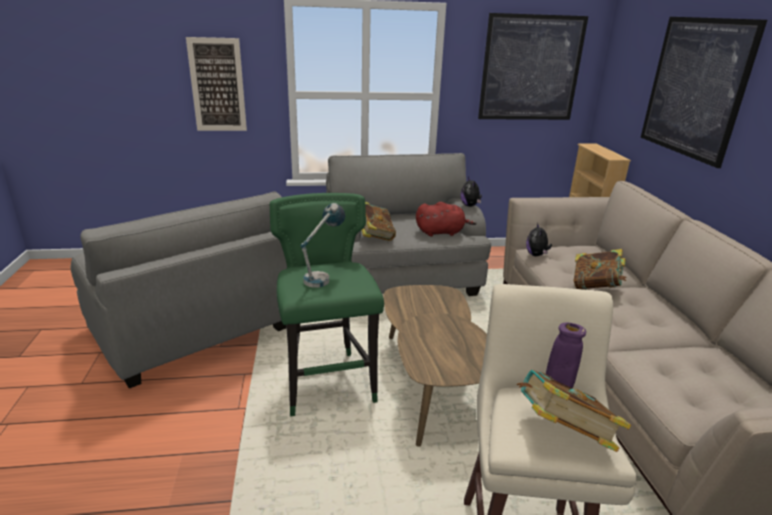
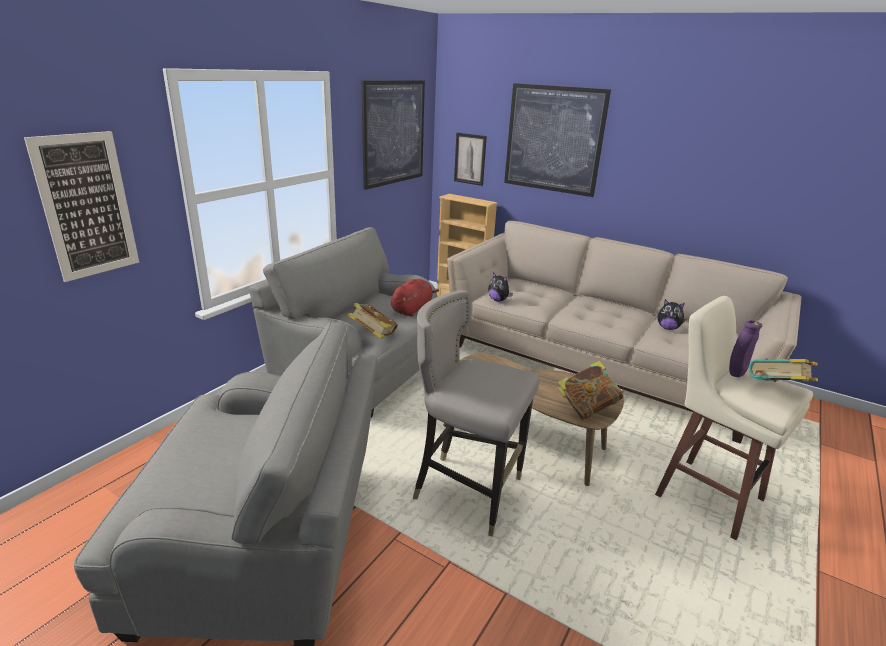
camera: 50 degrees left, 0 degrees up
(323, 276) = (483, 382): table lamp -> none
(327, 382) = (466, 491): green stool -> grey stool
(470, 205) = (411, 276): plush toy -> plush toy (668, 328)
(595, 287) = (566, 308): book -> book (587, 408)
(620, 106) = (470, 159): none -> picture

